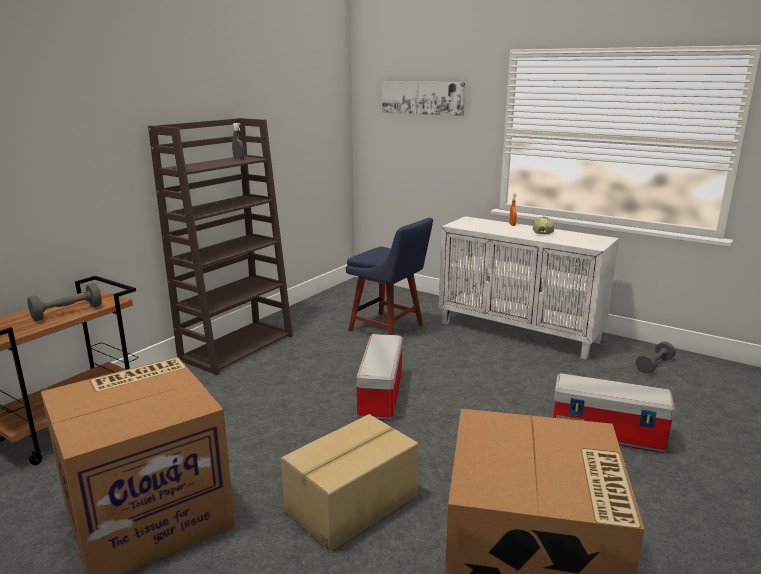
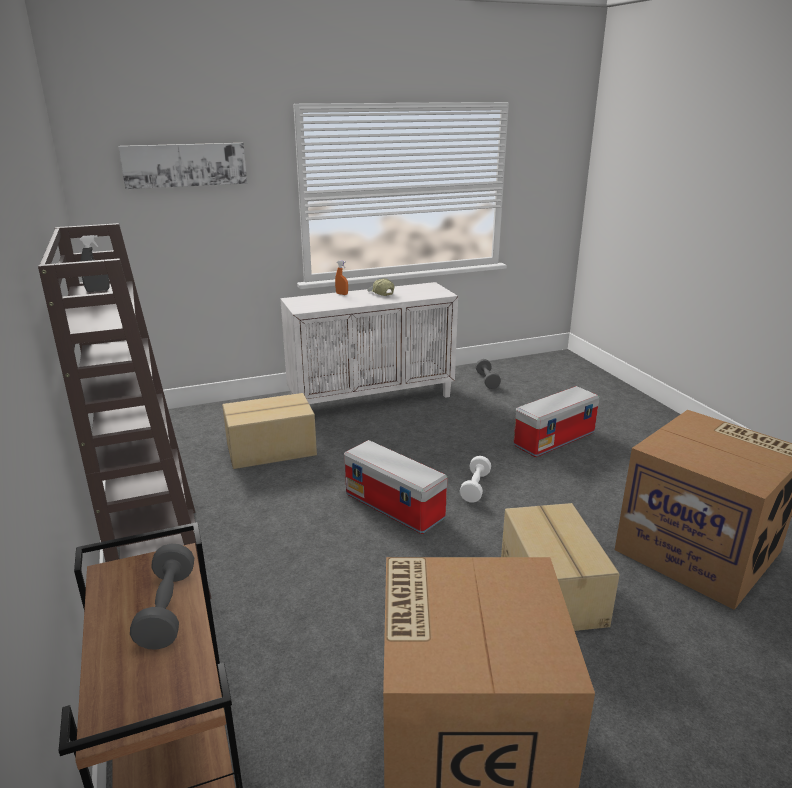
camera: 55 degrees left, 5 degrees up
(389, 329) = (271, 450): blue chair -> cardboard box
(455, 419) = (475, 487): none -> white dumbbell

